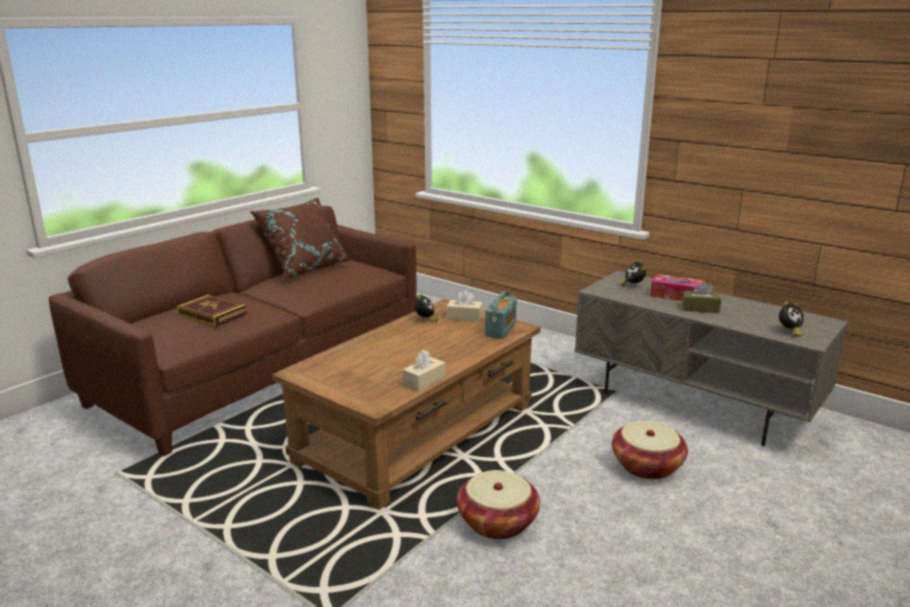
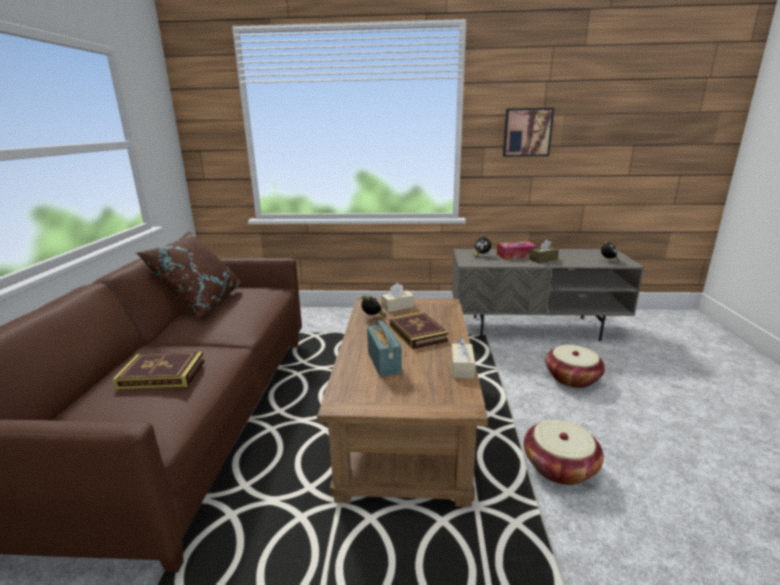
camera: 35 degrees left, 0 degrees up
(439, 344) = (417, 333): none -> book
(501, 329) = (438, 308): radio -> radio (384, 363)
(736, 127) = (527, 132): none -> picture

